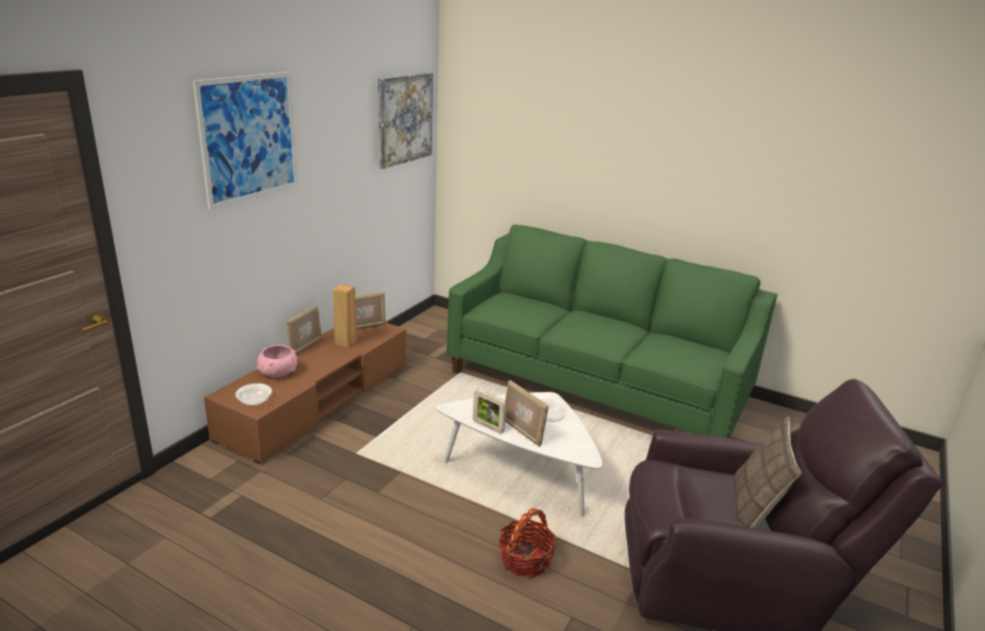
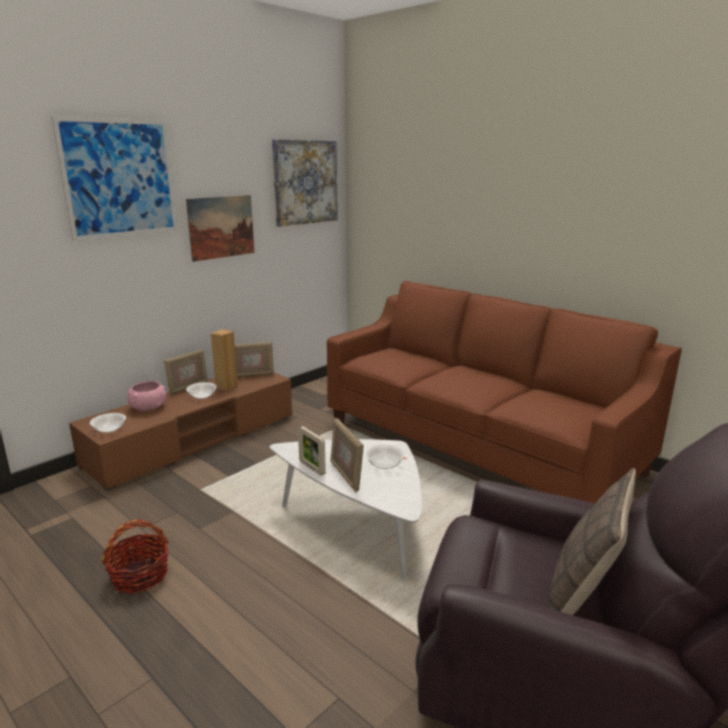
camera: 15 degrees right, 5 degrees down
(327, 355) = (202, 396): none -> bowl
(333, 176) = (221, 227): none -> picture
(525, 559) = (316, 619): basket -> basket (140, 576)
(597, 387) = (479, 448): green sofa -> brown sofa

